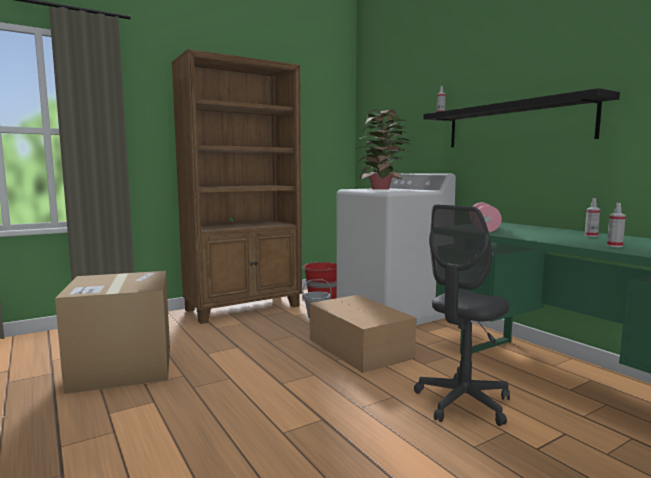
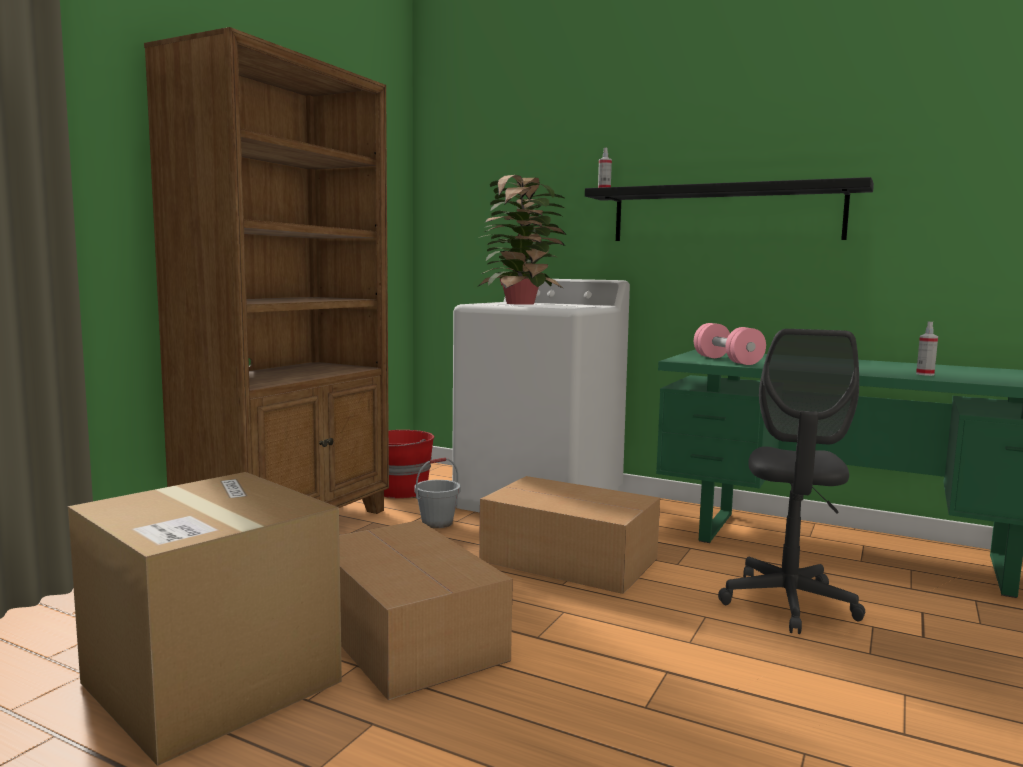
camera: 30 degrees left, 0 degrees up
(223, 366) = (406, 634): none -> cardboard box
(591, 236) = (860, 363): spray bottle -> none

